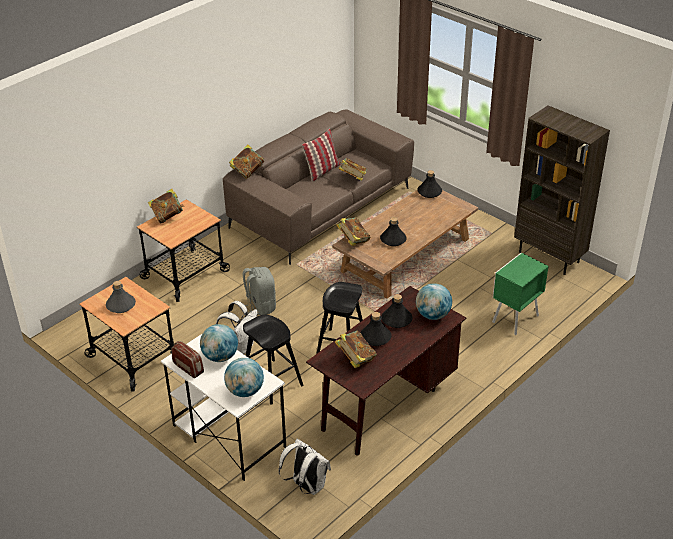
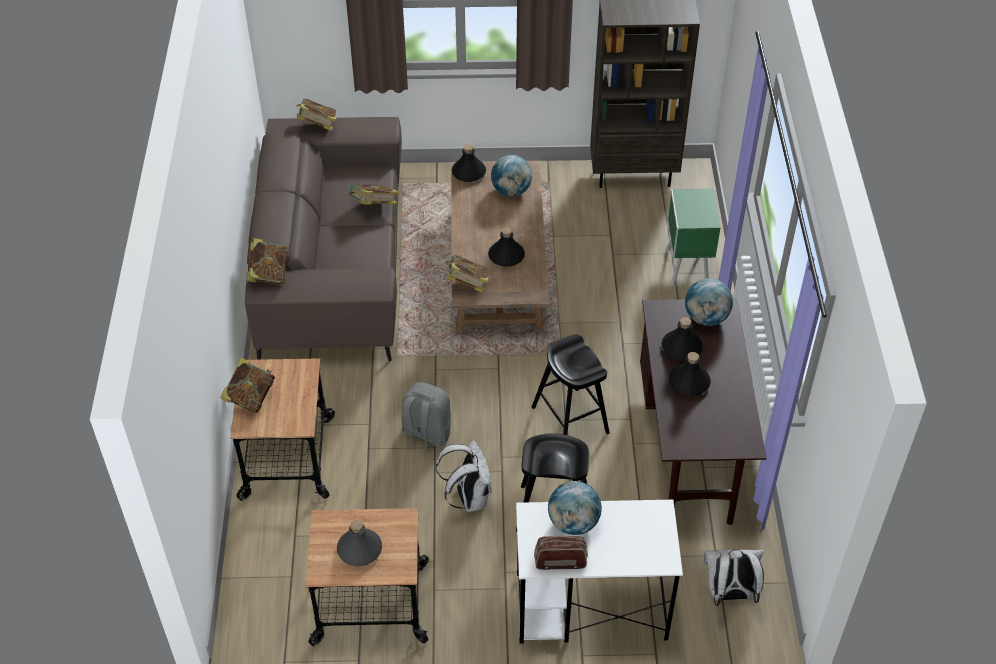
camera: 45 degrees left, 10 degrees up
(245, 391) = (651, 540): globe -> globe (511, 191)
(322, 171) = (326, 218): pillow -> none
(355, 359) = (703, 420): book -> book (318, 126)

